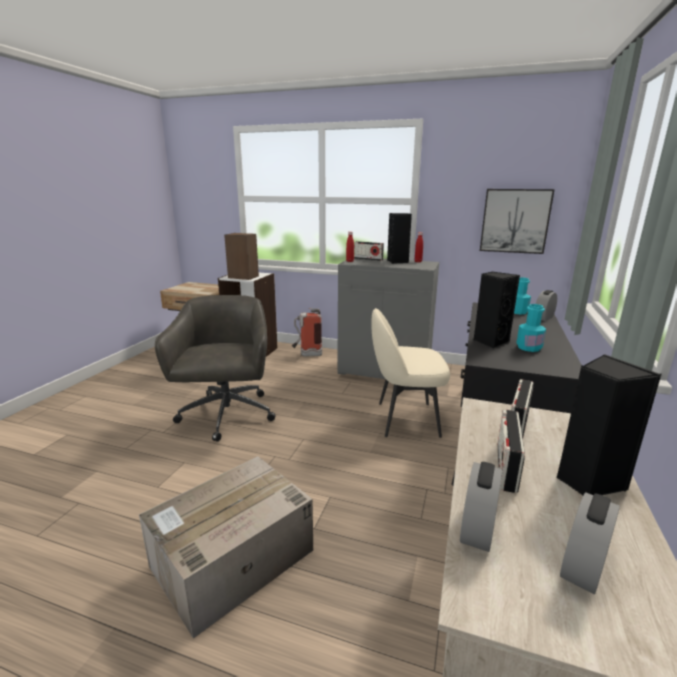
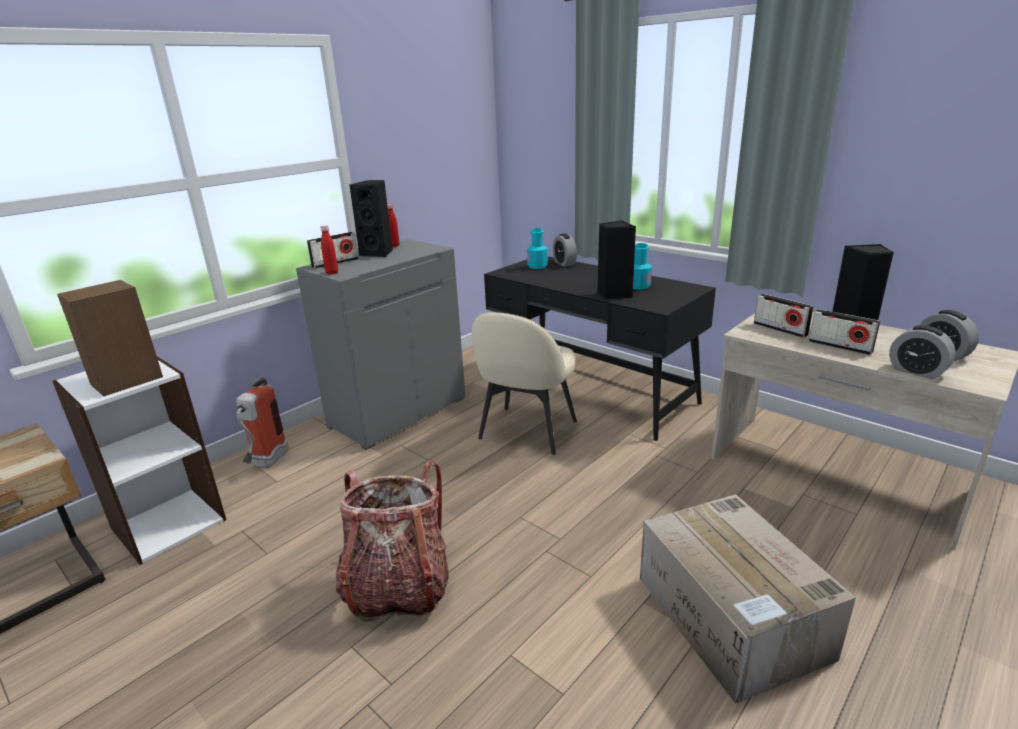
camera: 65 degrees left, 5 degrees up
(226, 415) = (398, 588): grey office chair -> backpack
(515, 221) = (451, 169): picture -> none

